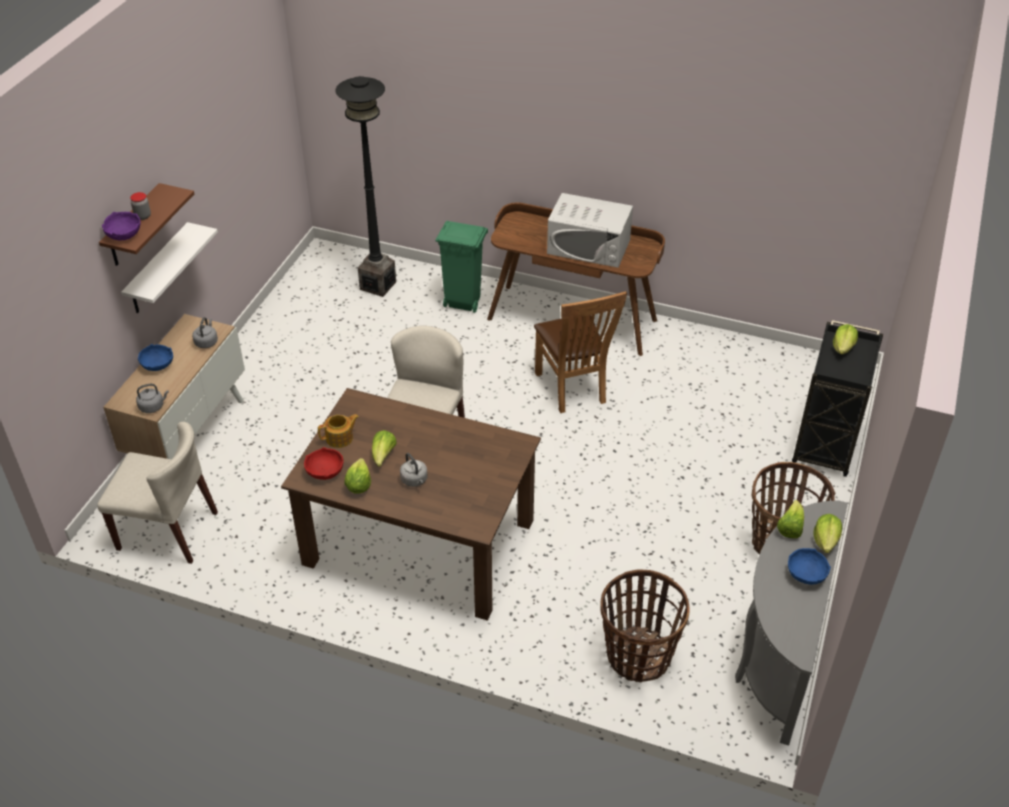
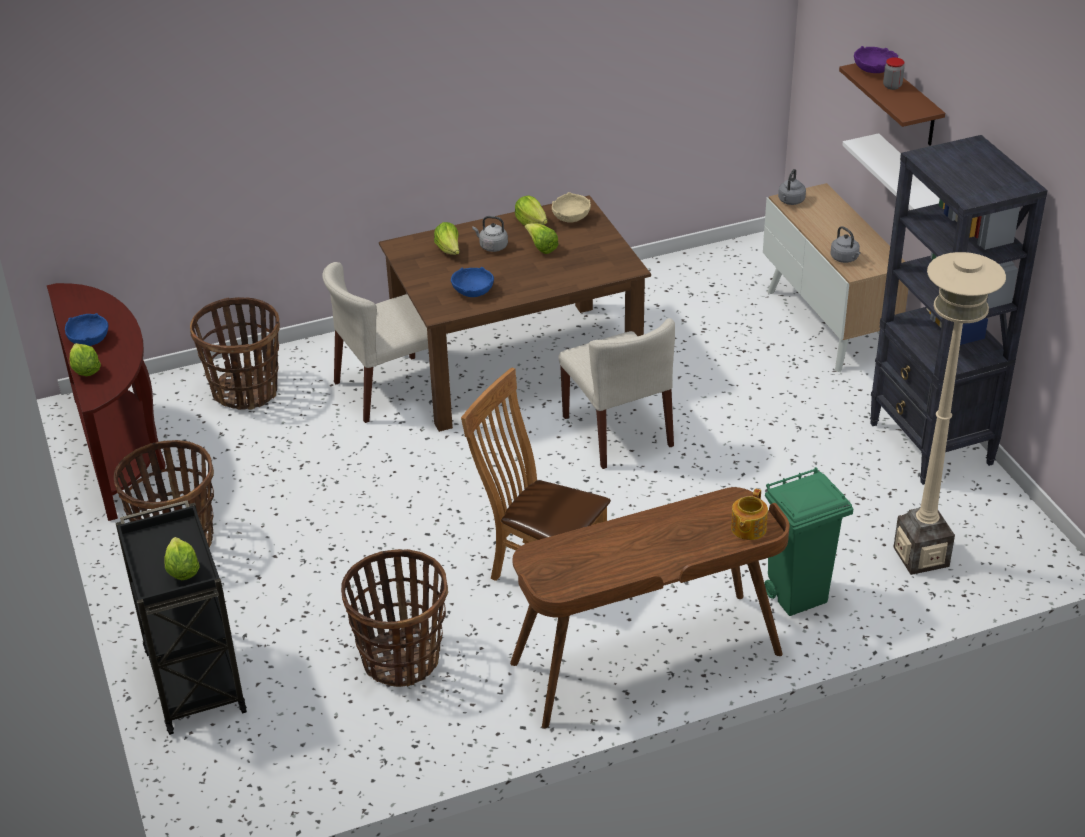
camera: 140 degrees right, 5 degrees down
(158, 365) = (847, 224): blue bowl -> blue bowl (473, 291)
(168, 531) = (721, 266): beige chair -> beige chair (389, 389)
(275, 329) = (931, 444): none -> black bookcase
(325, 471) = (570, 217): red bowl -> beige bowl
(340, 438) = (595, 240): teapot -> teapot (747, 528)
(378, 285) = (920, 556): black floor lamp -> beige floor lamp
(589, 247) = (626, 550): white microwave -> none
(697, 389) = (401, 658): none -> basket
(777, 656) = (121, 451): grey console table -> brown console table
(790, 528) = (126, 365): lettuce -> lettuce (449, 250)

